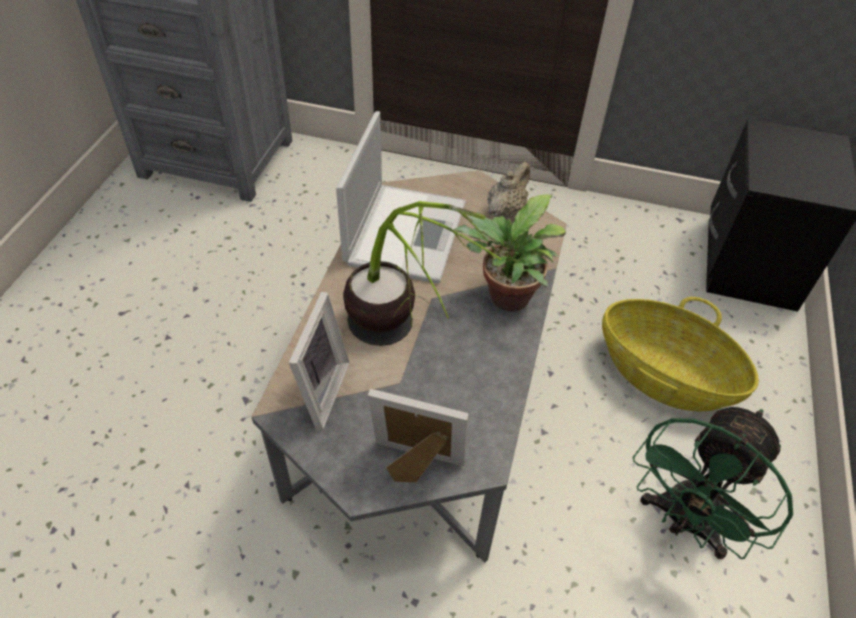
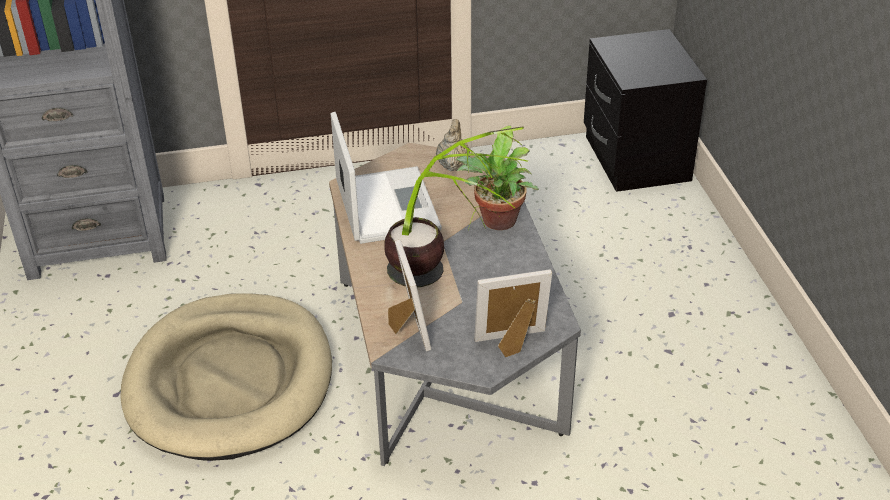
camera: 25 degrees left, 10 degrees down
(217, 343) = (230, 381): none -> beige dog bed
(664, 375) = (620, 262): basket -> none
(684, 522) = (693, 352): green fan -> none

